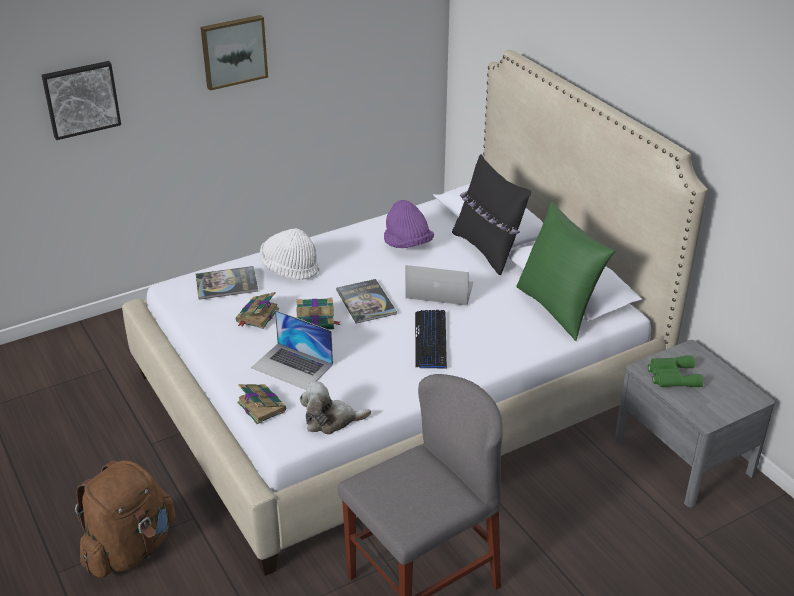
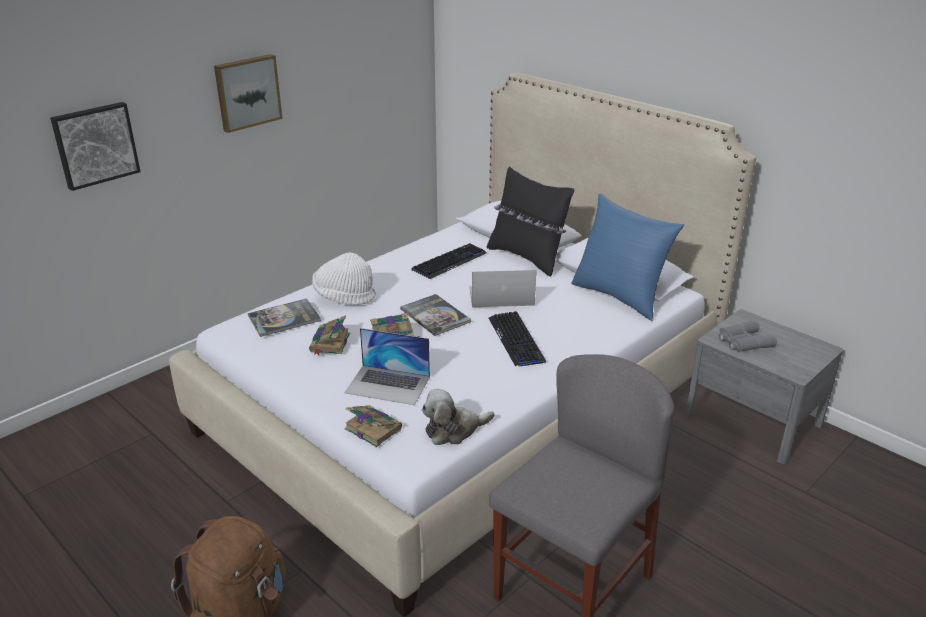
camera: 15 degrees left, 5 degrees down
(407, 244) = (449, 262): purple hat -> keyboard
(558, 308) = (619, 296): green pillow -> blue pillow
(671, 376) = (743, 342): green binoculars -> grey binoculars

